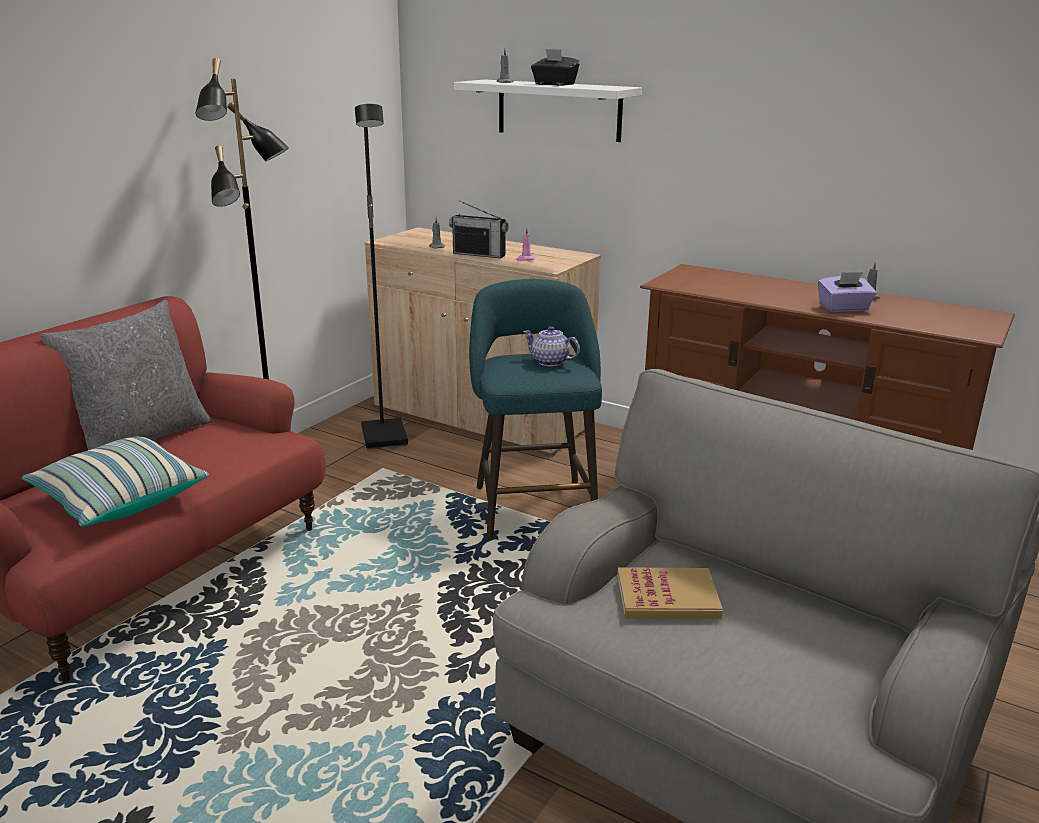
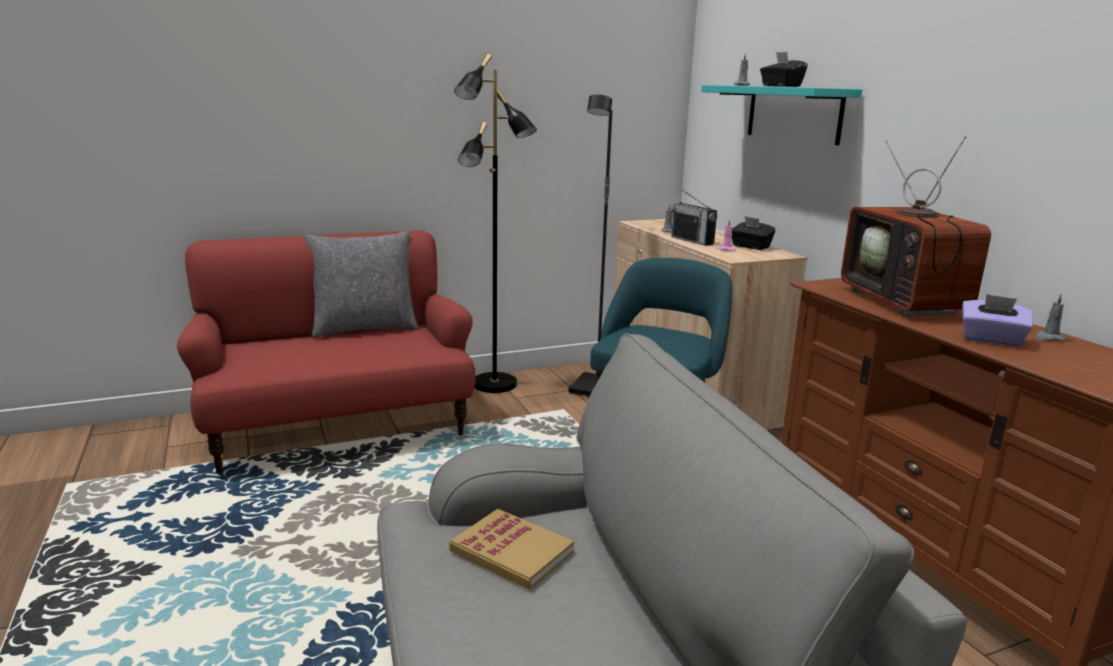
camera: 35 degrees right, 5 degrees down
(119, 499) = (298, 358): pillow -> none
(539, 252) = (750, 247): none -> black tissue box
(549, 362) = (672, 337): teapot -> none
(558, 110) = (793, 113): white shelf -> turquoise shelf
(749, 287) = (908, 303): none -> television

